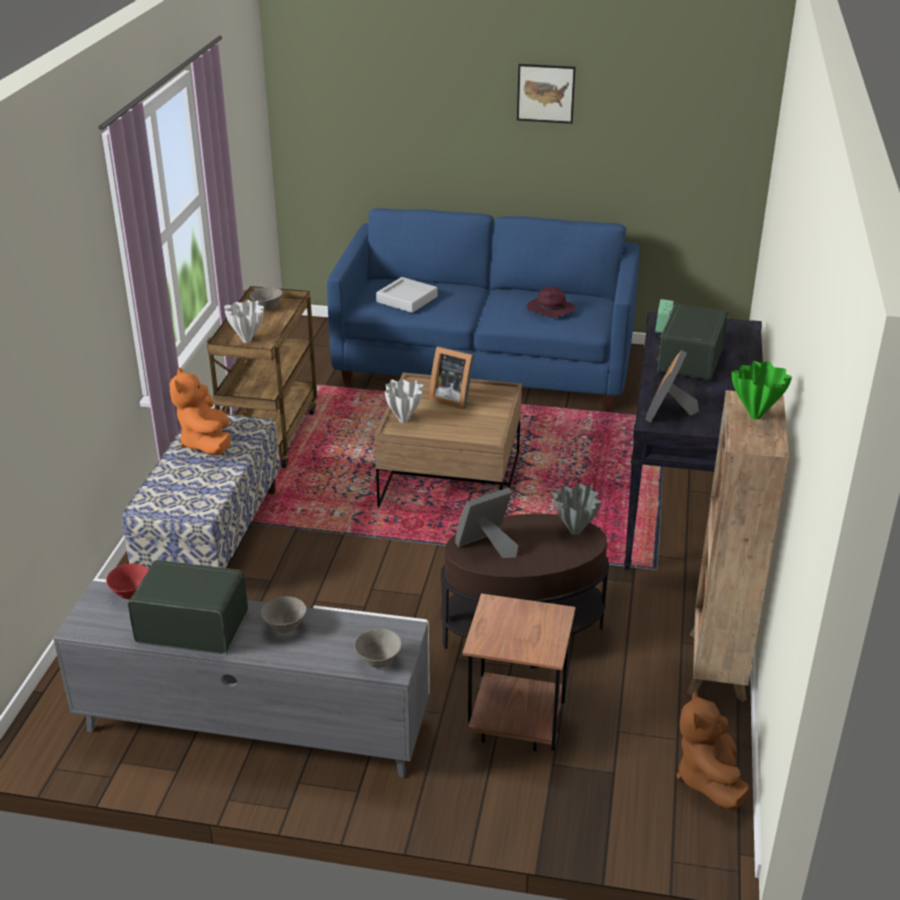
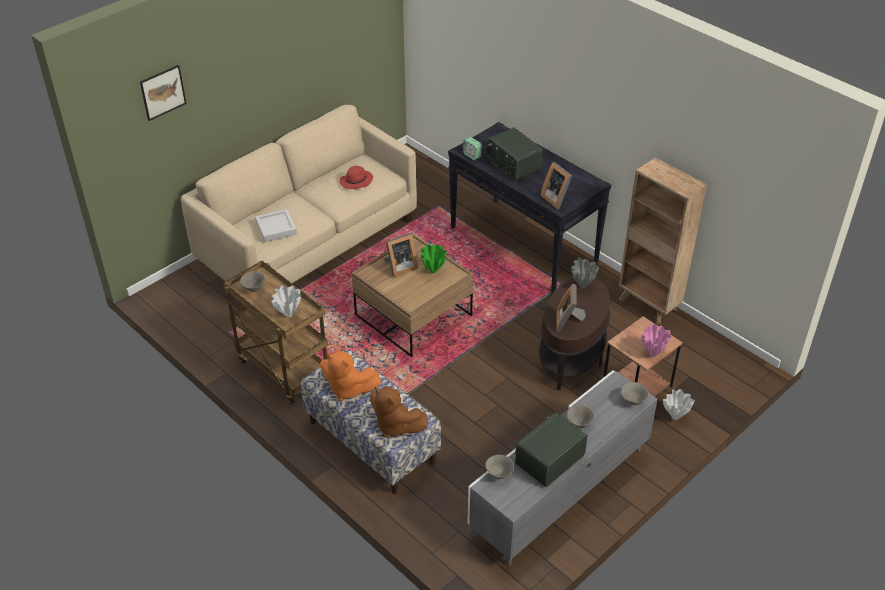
camera: 55 degrees left, 10 degrees up
(132, 594) = (499, 474): red bowl -> grey bowl
(404, 420) = (404, 297): white vase -> white vase (675, 417)
(486, 366) = (308, 241): blue sofa -> beige sofa
(503, 646) = (653, 353): none -> pink vase
(545, 93) = (278, 44): picture -> picture (163, 92)
(549, 310) = (356, 182): purple hat -> red hat
(708, 779) = (715, 349): brown plush toy -> brown plush toy (395, 425)
(756, 416) = (666, 174): green vase -> green vase (433, 271)

